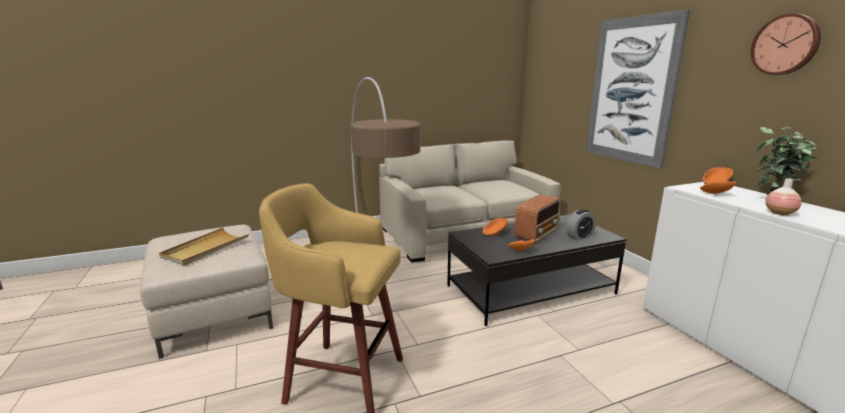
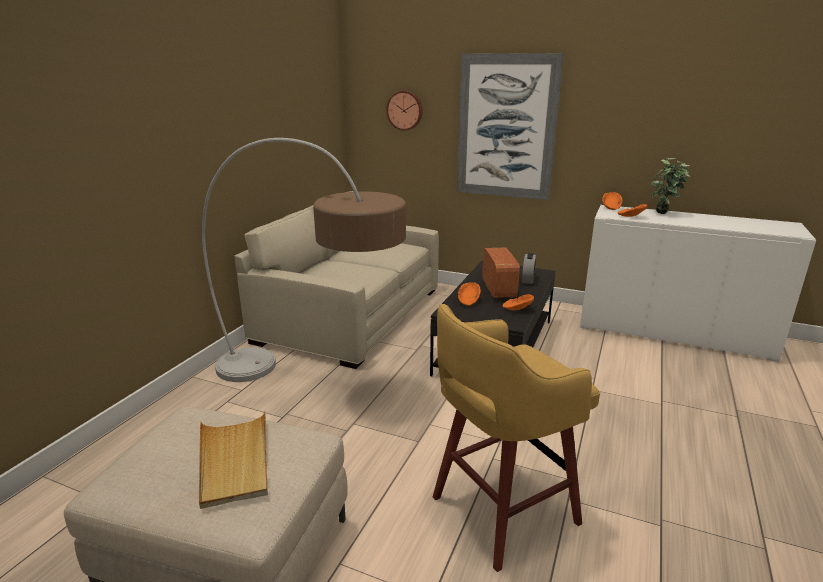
camera: 45 degrees left, 5 degrees up
(780, 213) = (687, 223): vase -> none
(786, 45) = (650, 91): wall clock -> wall clock (405, 110)

